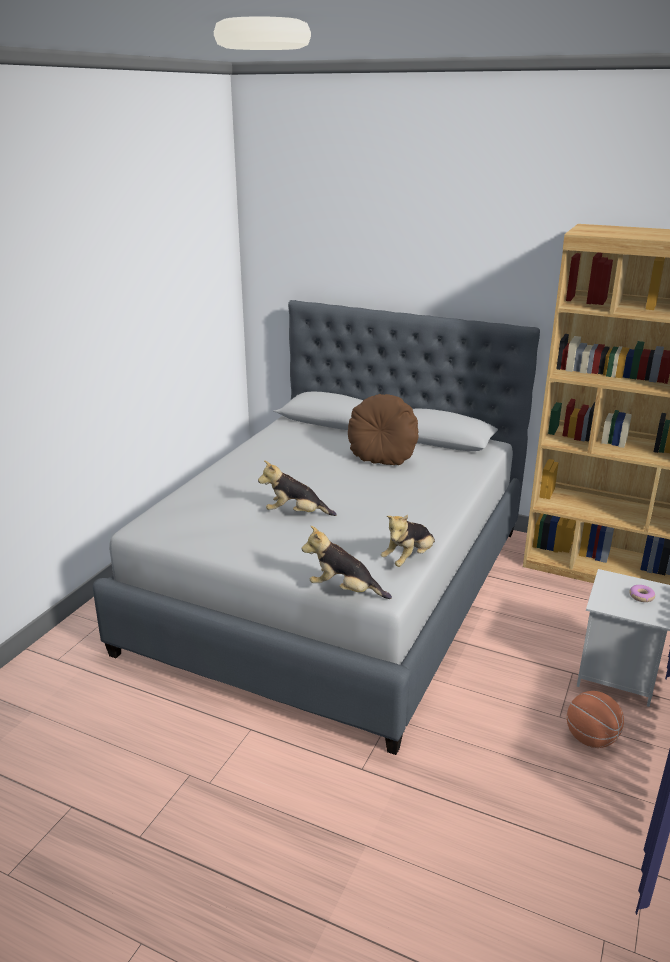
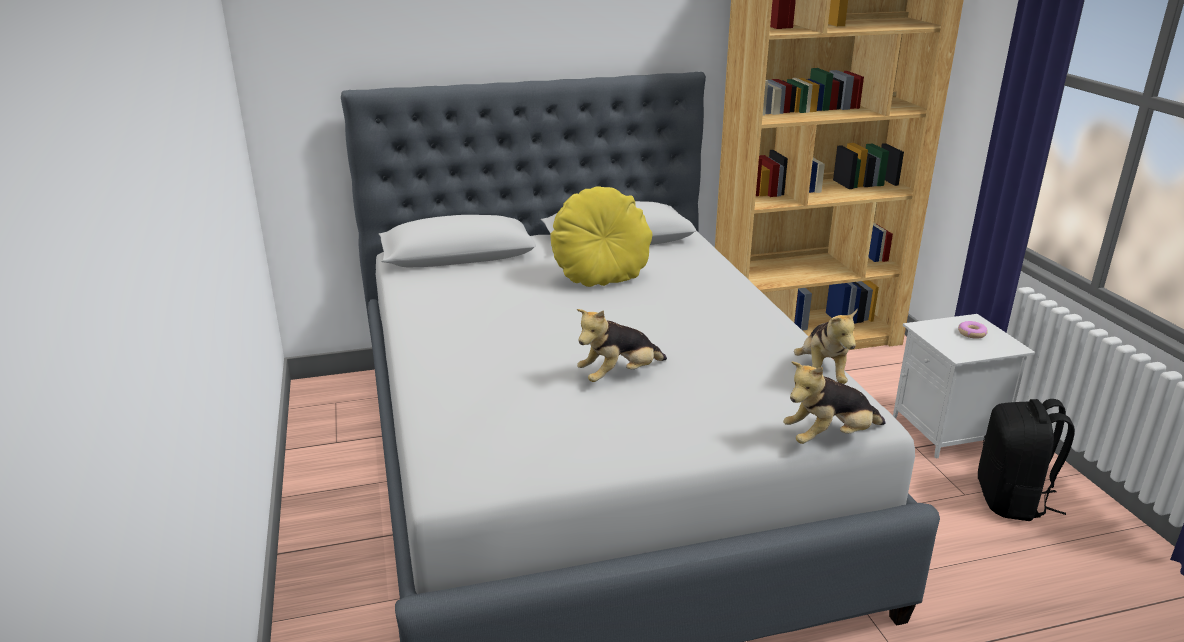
camera: 40 degrees left, 0 degrees up
(382, 460) = (601, 279): brown pillow -> yellow pillow
(591, 739) = (1012, 500): basketball -> black backpack

